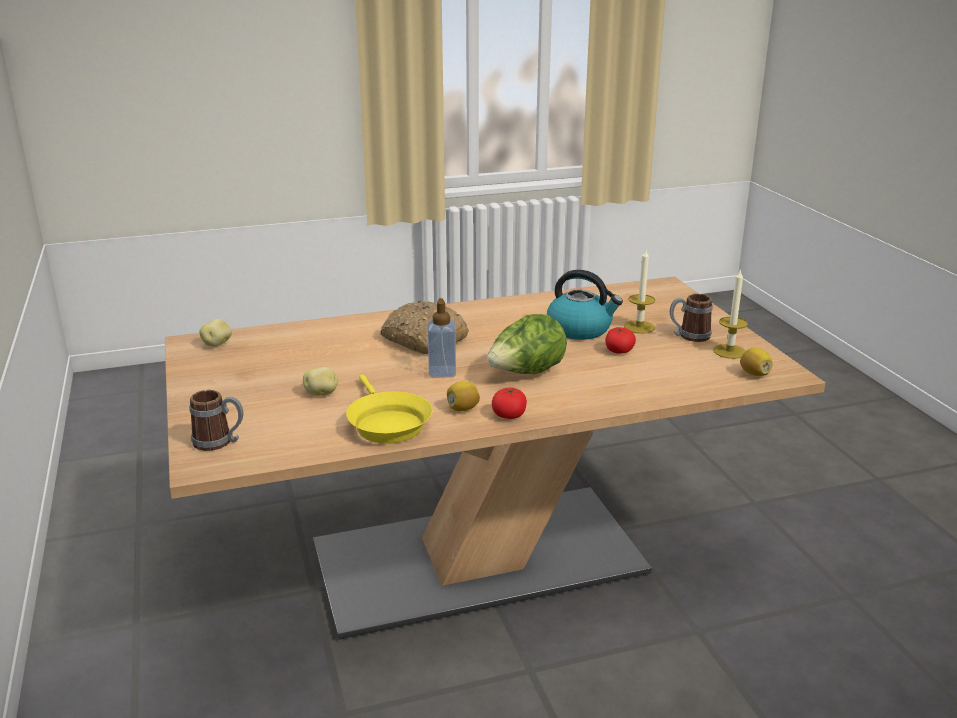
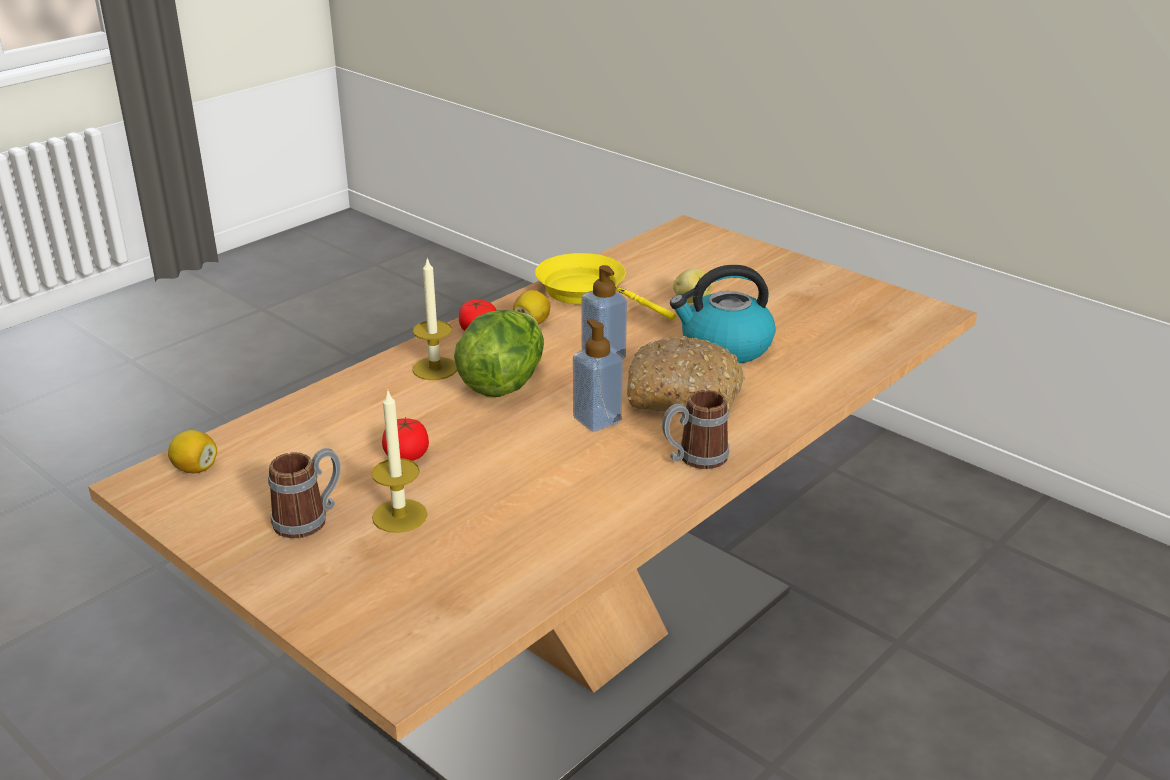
camera: 150 degrees right, 5 degrees up
(217, 344) = (901, 319): potato -> none
(219, 442) = (704, 244): mug -> mug (694, 458)
(491, 340) = (597, 420): none -> soap dispenser
(580, 329) = (490, 481): kettle -> kettle (724, 347)
(729, 351) = (236, 504): candle -> candle (435, 368)

